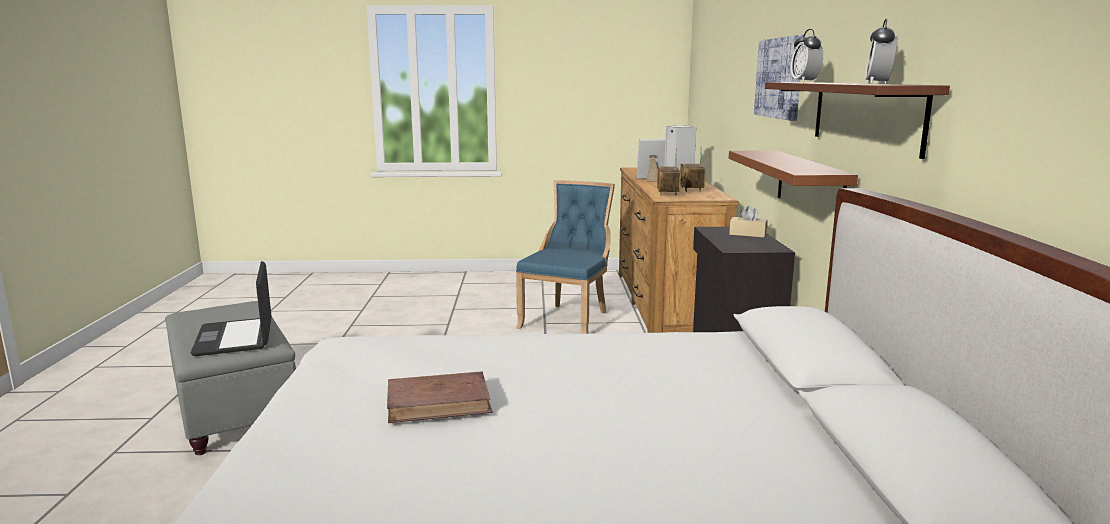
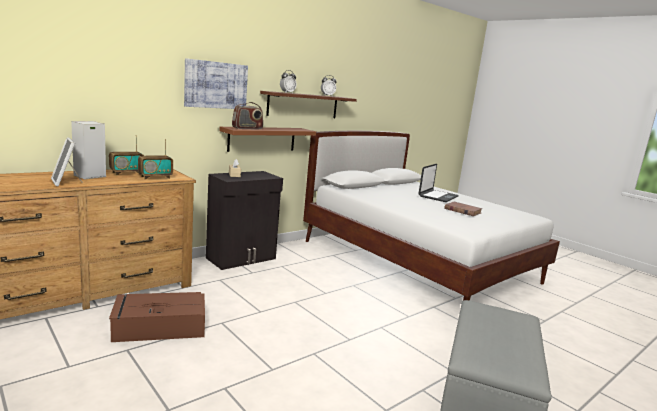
camera: 130 degrees left, 0 degrees up
(235, 338) = (495, 320): laptop -> laptop (437, 196)
(568, 319) = (158, 327): blue chair -> brown storage box
(763, 154) = (247, 128): none -> radio

